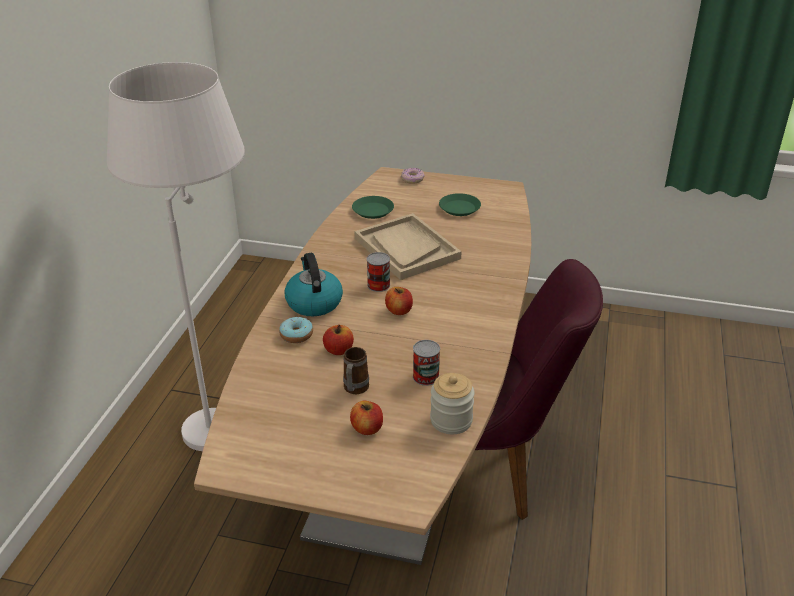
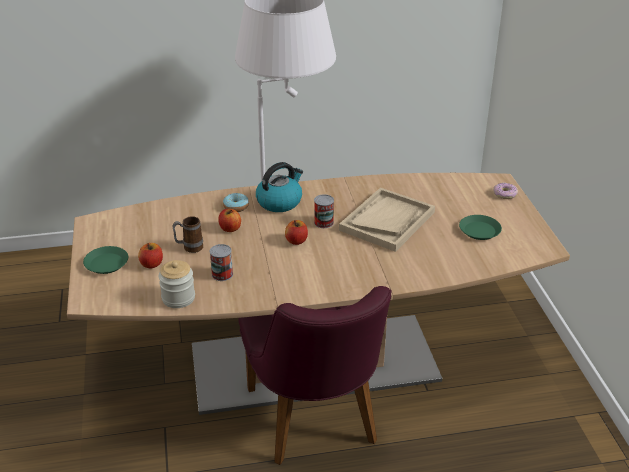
camera: 65 degrees right, 0 degrees up
(373, 210) = (431, 190): green plate -> green plate (107, 263)

